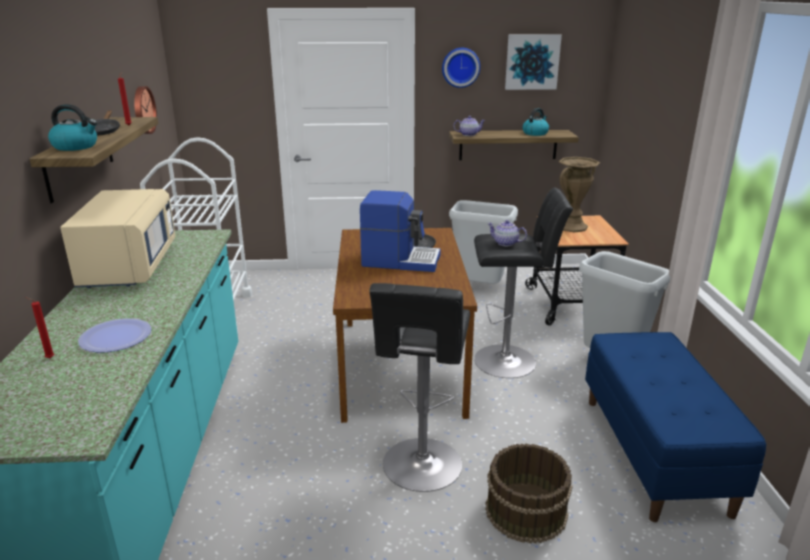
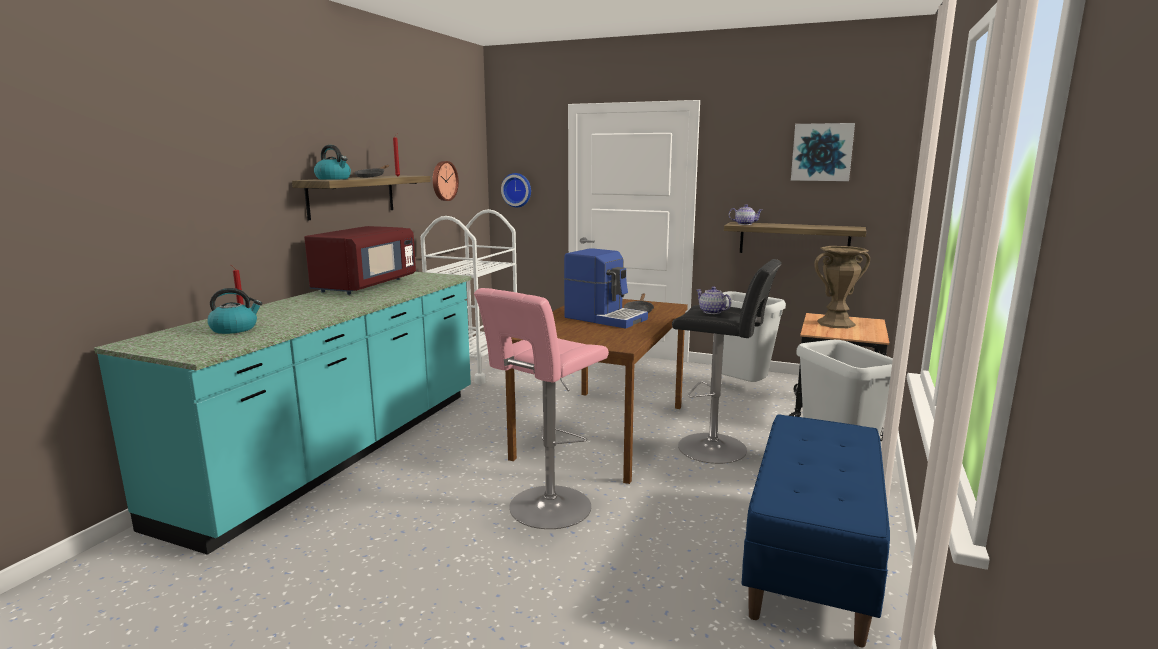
camera: 25 degrees right, 10 degrees down
(116, 337) = (297, 315): plate -> none
(129, 267) = (365, 286): beige microwave -> red microwave
(421, 468) = (546, 509): black stool -> pink stool
(460, 67) = (743, 157): wall clock -> wall clock (517, 190)
(525, 510) = (615, 568): brown bucket -> none
(535, 133) = (820, 226): kettle -> kettle (235, 329)

